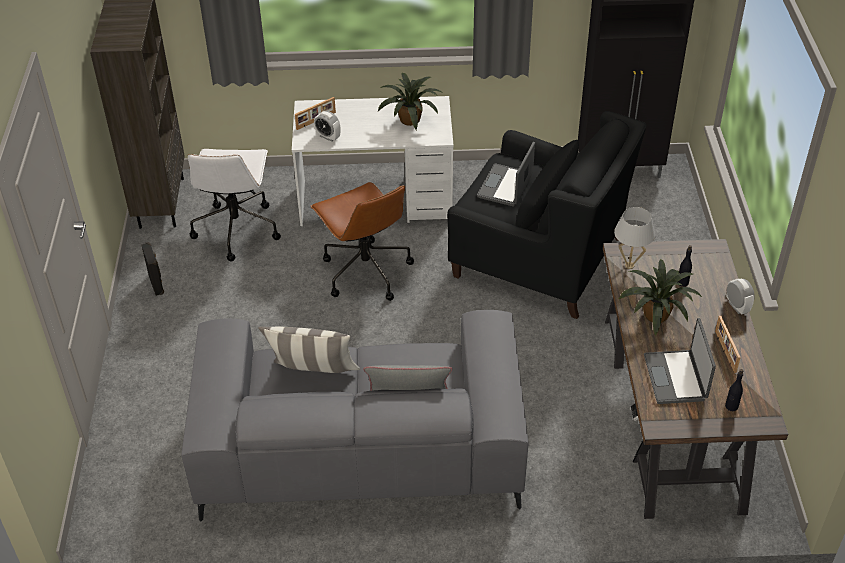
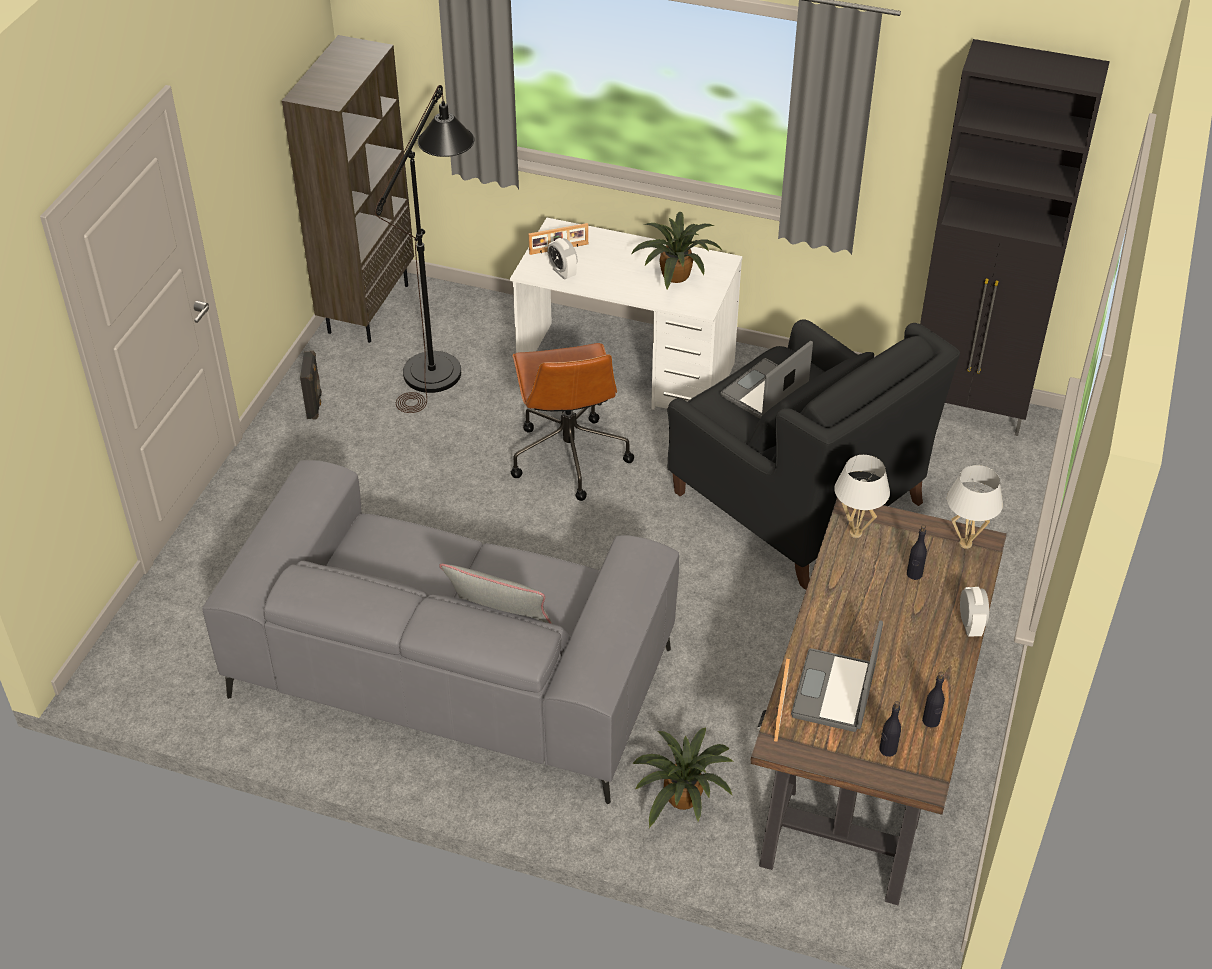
camera: 20 degrees right, 0 degrees up
(236, 229) = (440, 363): white office chair -> black floor lamp
(313, 376) = (411, 562): pillow -> none
(657, 316) = (855, 608): potted plant -> potted plant (682, 800)
(704, 253) = (965, 543): none -> white table lamp
(724, 351) = (919, 677): picture frame -> picture frame (779, 709)
(748, 378) = (931, 721): none -> black bottle

